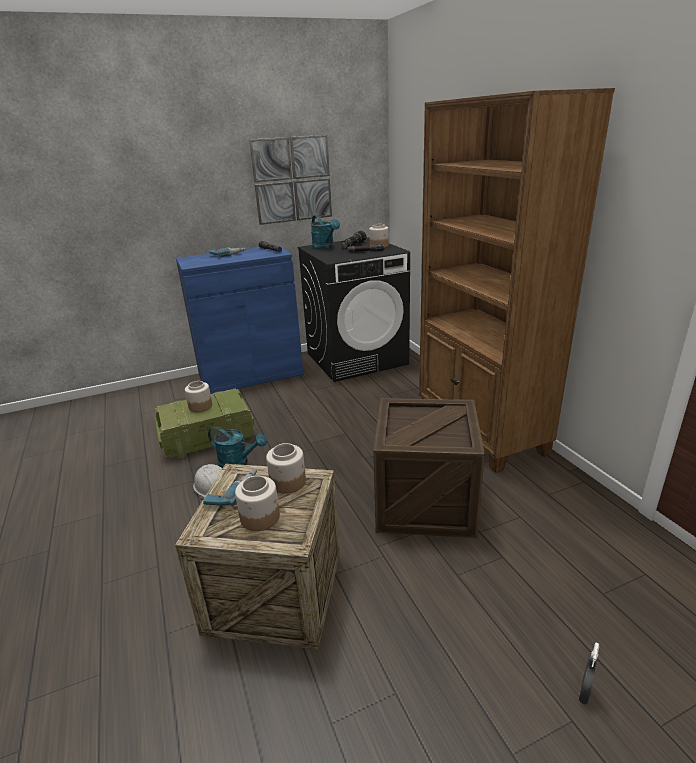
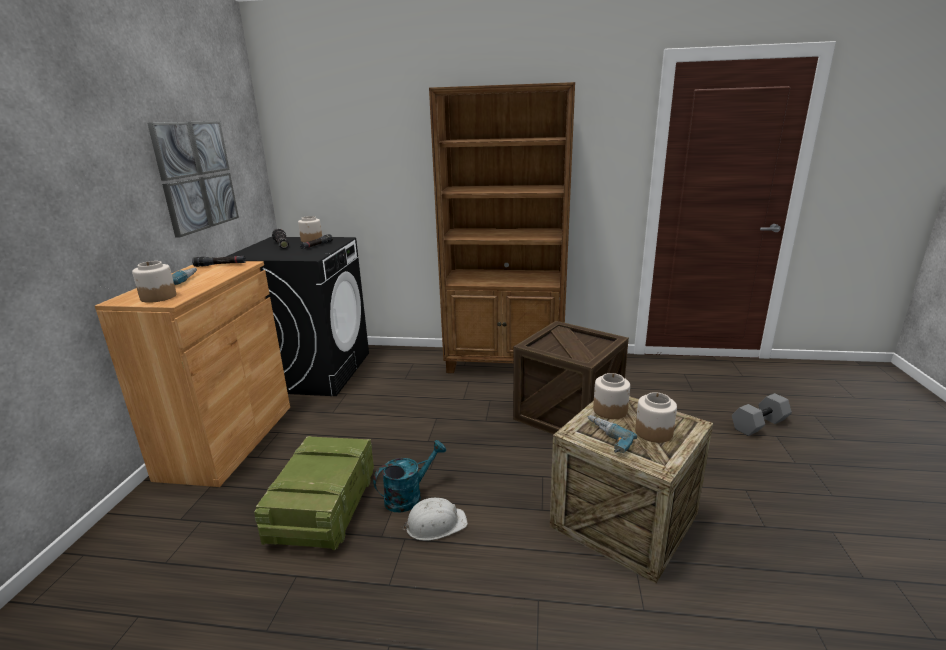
camera: 60 degrees left, 5 degrees down
(200, 406) = (313, 469): jar -> jar (158, 297)
(251, 375) = (228, 440): blue cabinet -> brown cabinet
(325, 248) = (261, 253): turquoise watering can -> none
(584, 693) = (759, 425): grey spray bottle -> grey dumbbell

